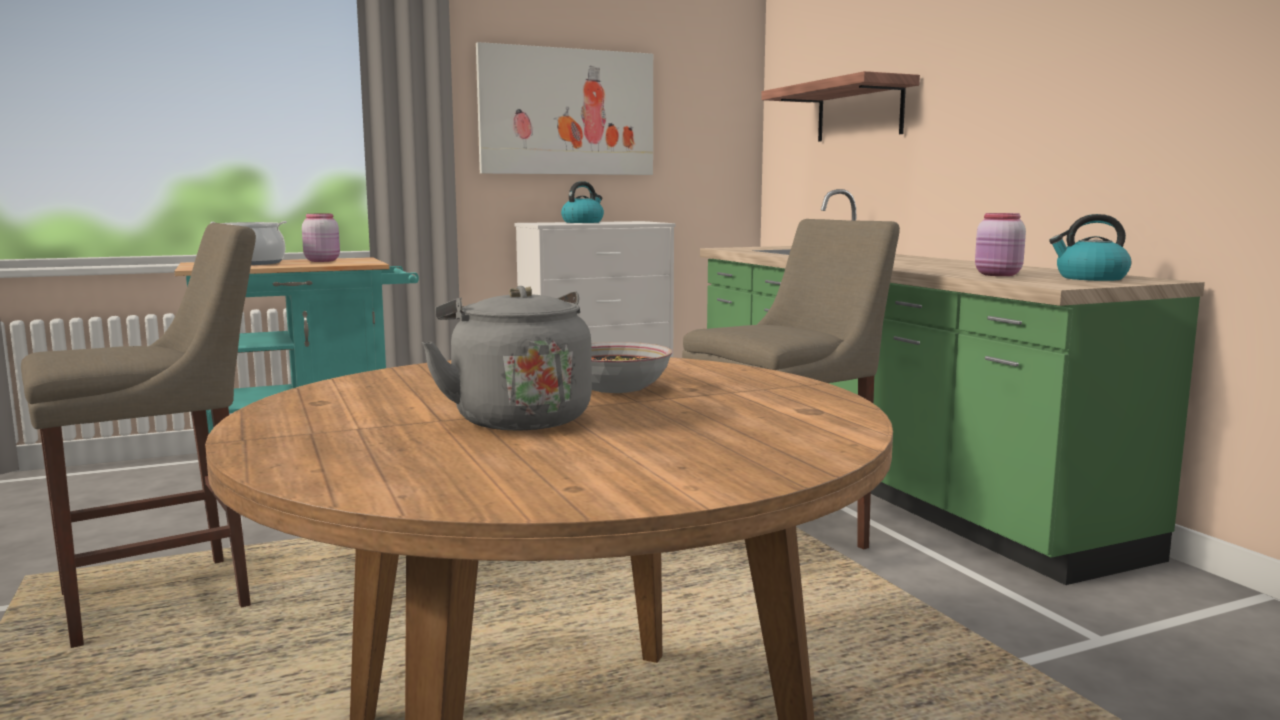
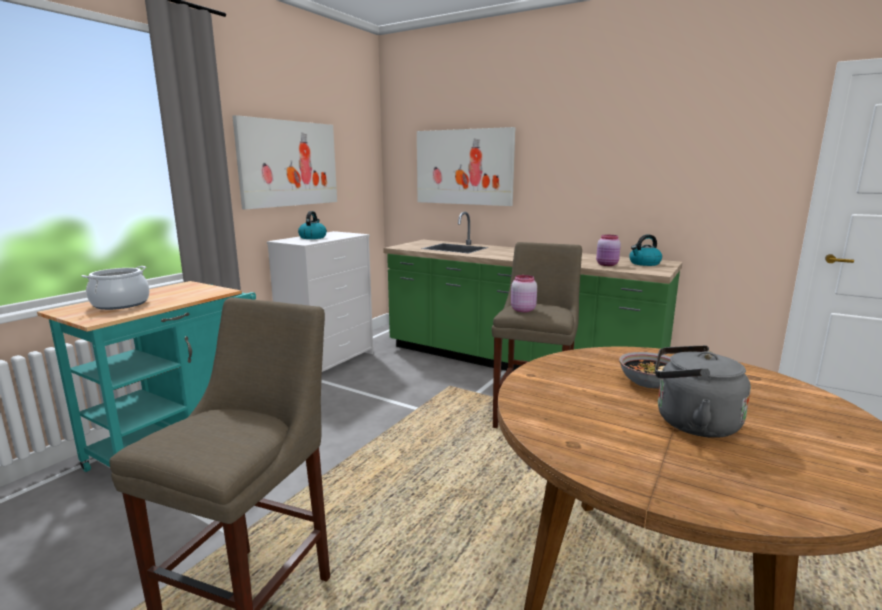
camera: 35 degrees left, 5 degrees up
(322, 261) = (170, 292): pink jar -> pink jar (522, 310)
(859, 111) = (464, 167): shelf -> picture

